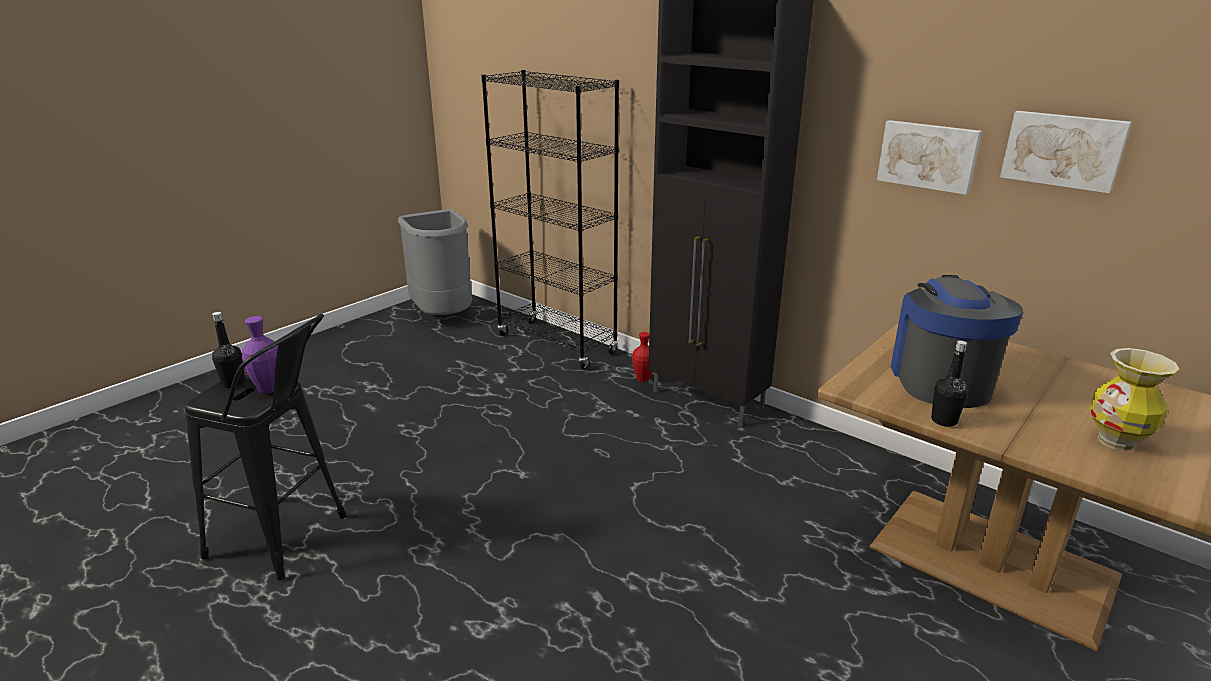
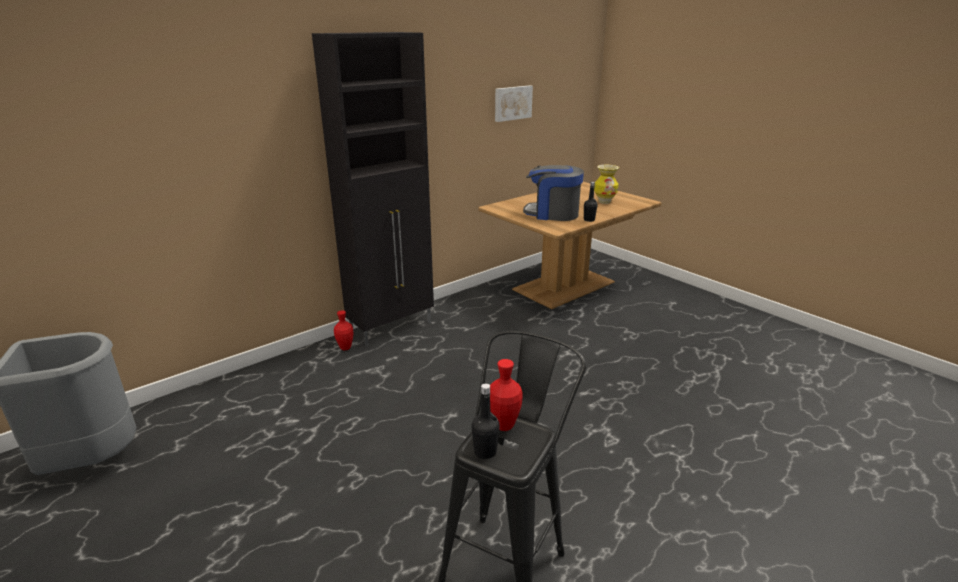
camera: 80 degrees left, 0 degrees up
(269, 389) = (504, 425): purple vase -> red vase
(557, 344) = (248, 383): black bookcase -> none
(928, 155) = (466, 120): picture -> none

